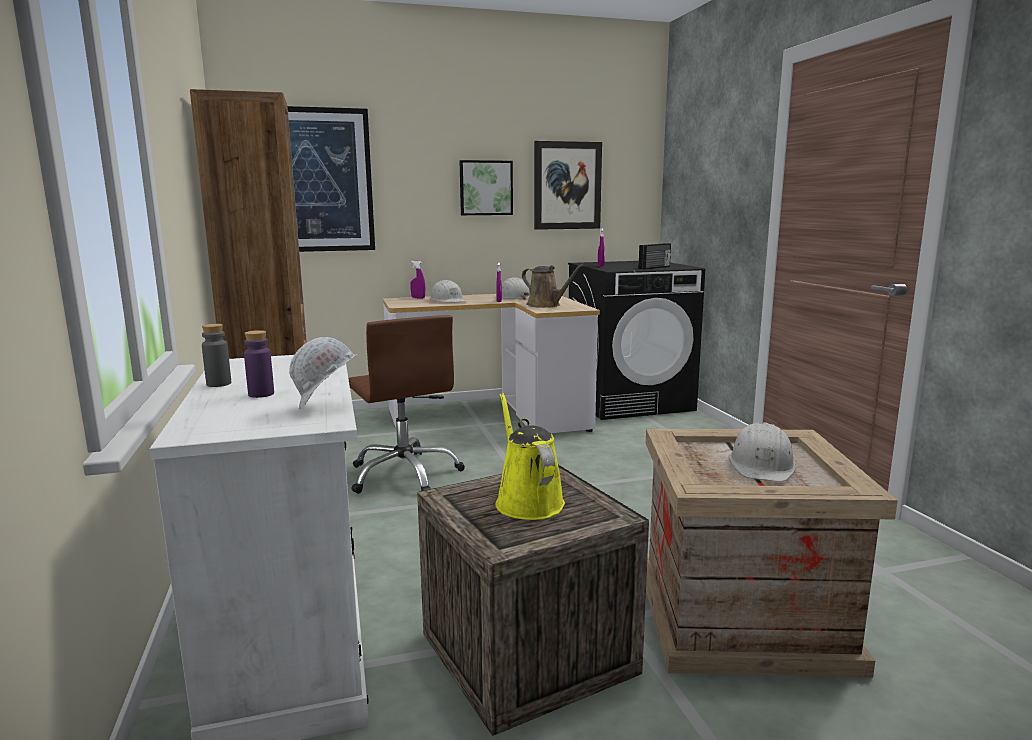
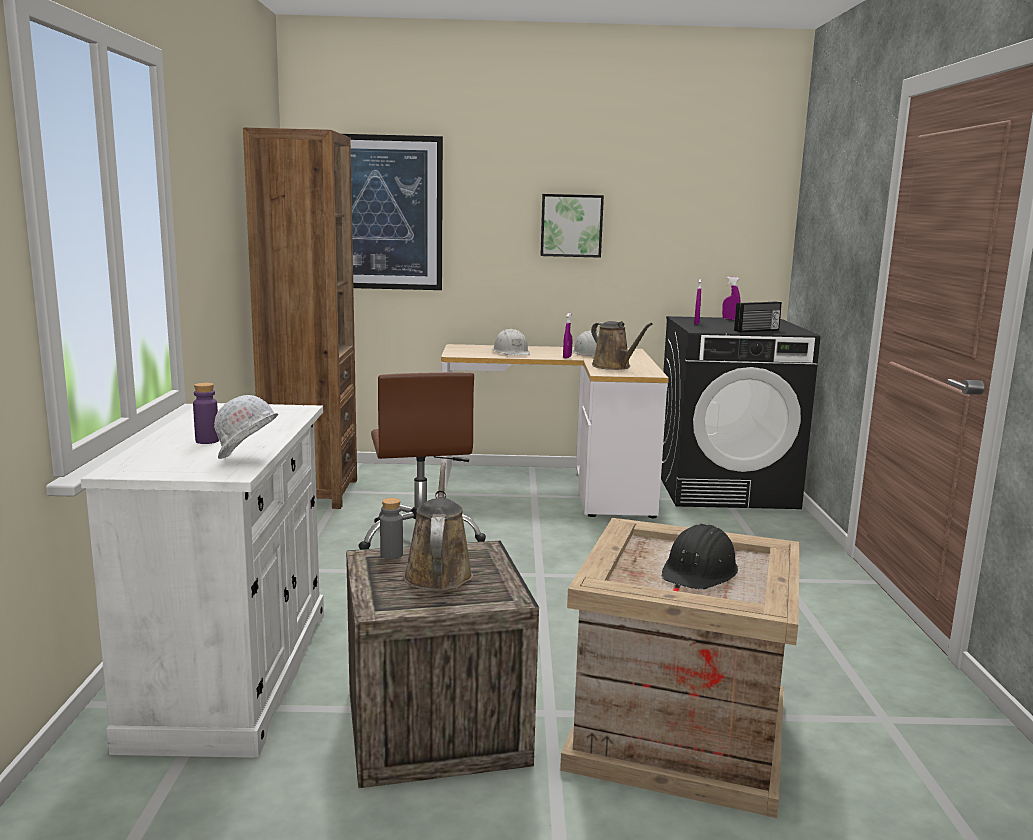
camera: 15 degrees right, 0 degrees up
(219, 384) = (183, 427): grey bottle -> grey bottle (391, 555)
(418, 298) = (484, 346): purple spray bottle -> purple spray bottle (730, 319)
(527, 501) = (438, 573): yellow watering can -> brown watering can
(567, 186) = (670, 225): picture -> none
(762, 465) = (700, 571): white hard hat -> black hard hat

